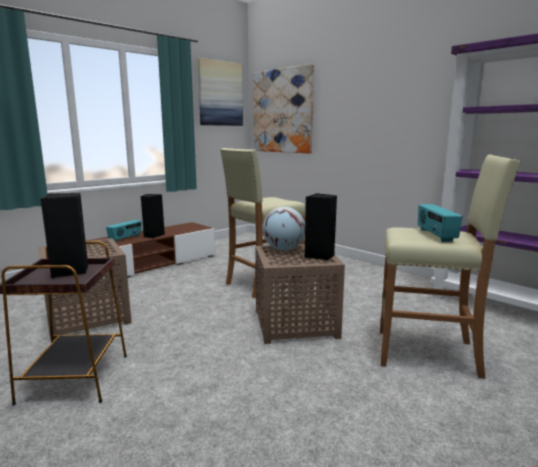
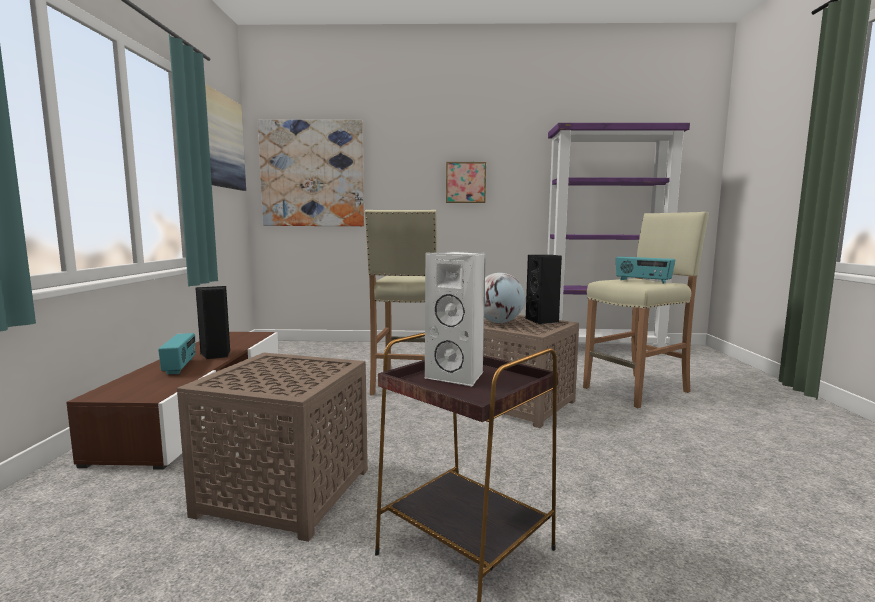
camera: 45 degrees left, 5 degrees down
(70, 271) = (458, 376): black speaker -> white speaker
(389, 113) = (465, 182): none -> picture

